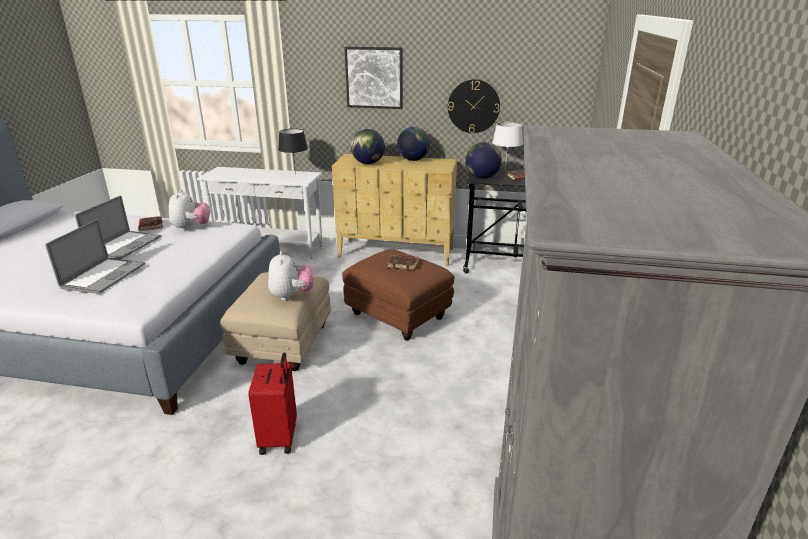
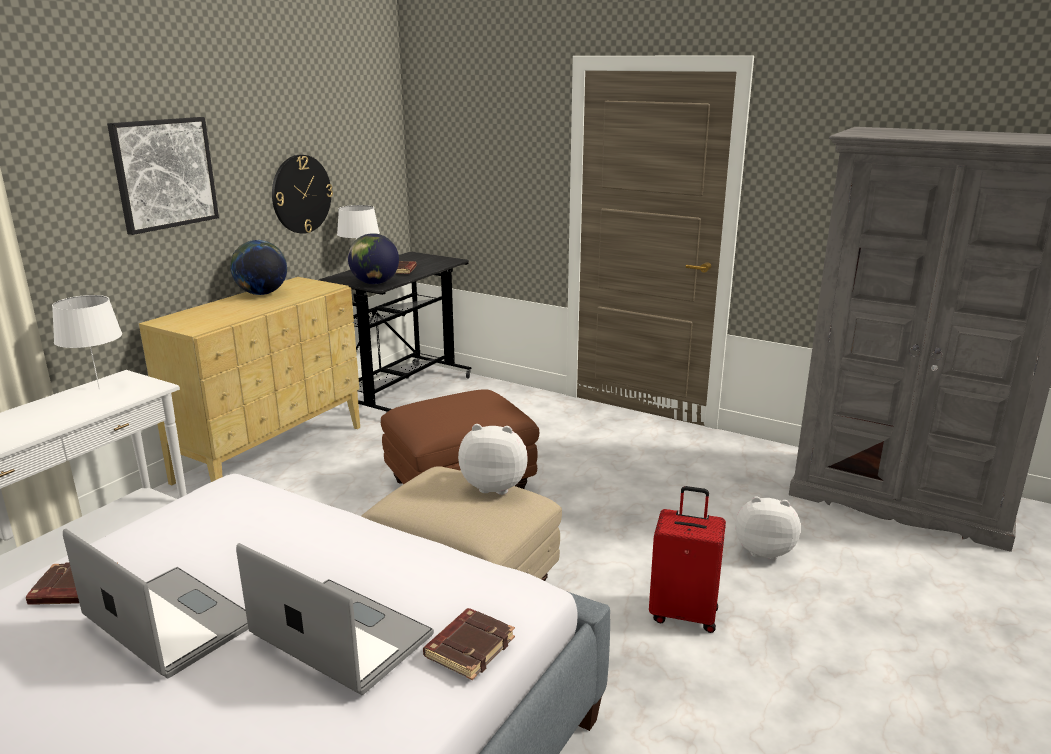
camera: 70 degrees left, 5 degrees down
(191, 228) = (165, 536): plush toy -> plush toy (763, 550)
(295, 174) = (98, 389): black table lamp -> white table lamp
(368, 163) = (229, 316): globe -> none
(403, 264) = (465, 403): brown book -> brown book (469, 647)

